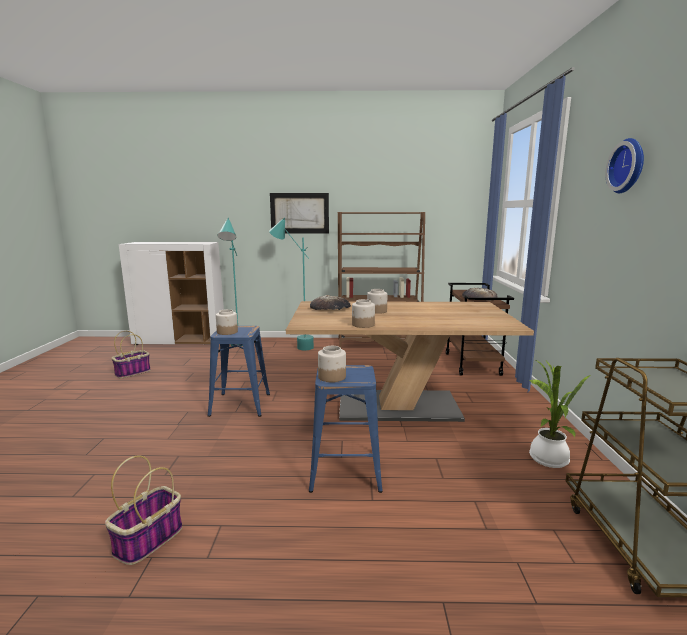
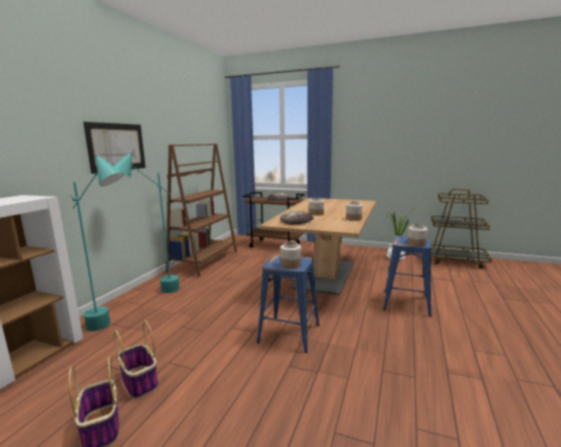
camera: 70 degrees left, 0 degrees up
(148, 541) = (501, 381): basket -> basket (140, 382)
(629, 166) = (385, 120): wall clock -> none

